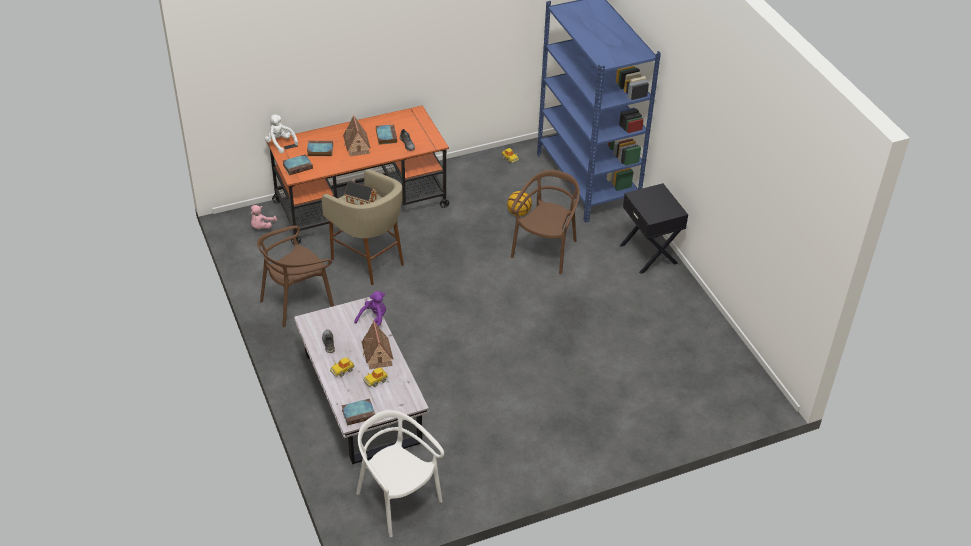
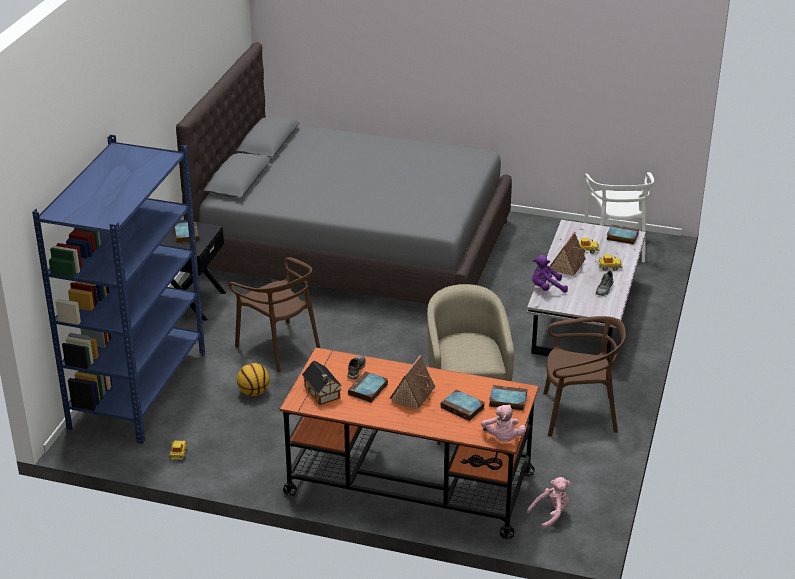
camera: 140 degrees left, 10 degrees down
(280, 143) = (503, 438): white plush toy -> pink plush toy
(360, 199) = (466, 353): toy house -> toy house (322, 393)
(545, 250) = (279, 347): brown chair -> brown chair turned 105 degrees counterclockwise
(610, 368) = (353, 247): none -> grey bed
(659, 204) = (186, 234): none -> book

